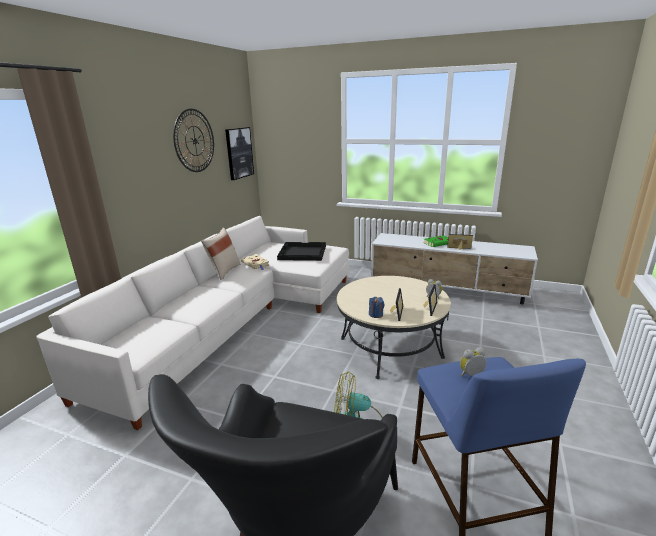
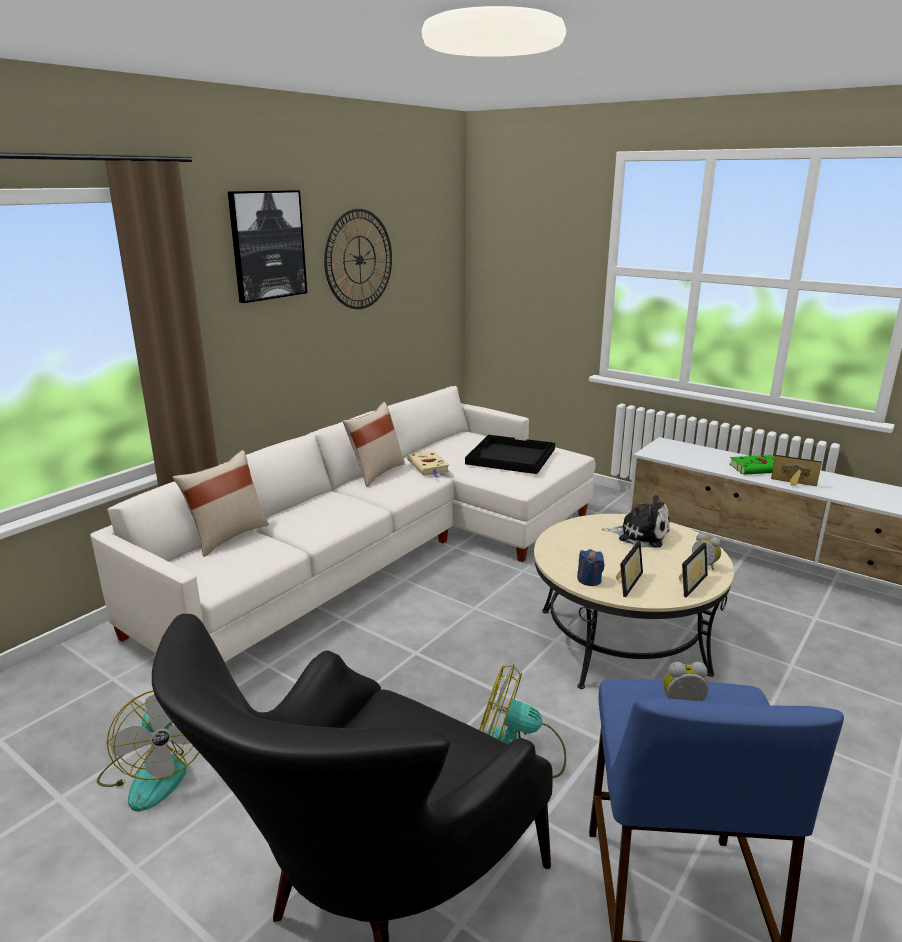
camera: 15 degrees right, 0 degrees up
(119, 492) = (155, 772): none -> fan
(137, 323) = (227, 536): none -> beige pillow
(239, 153) = (434, 279): picture -> picture (267, 245)
(392, 286) = (640, 535): none -> plush toy

